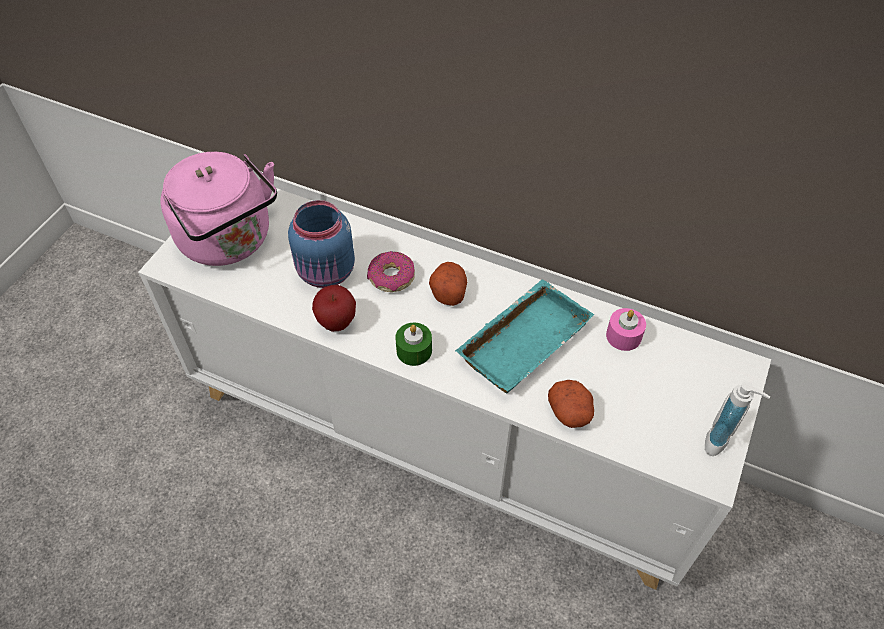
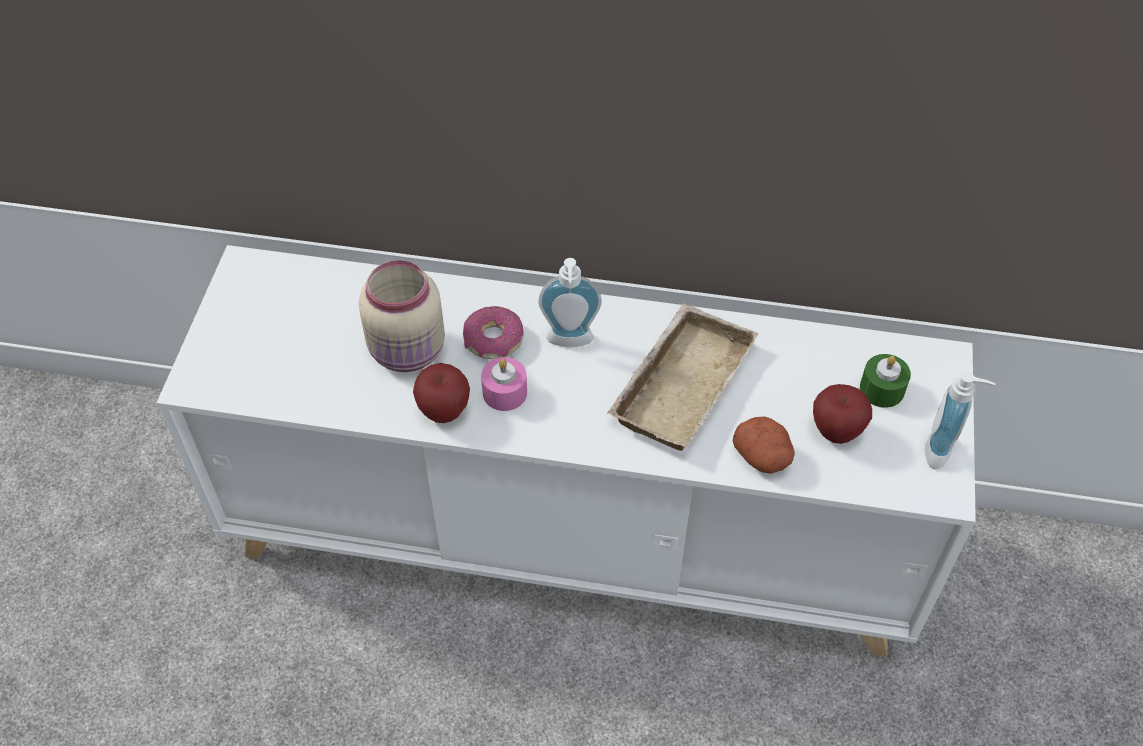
camera: 15 degrees left, 0 degrees up
(230, 241) = (266, 337): pink kettle -> none
(327, 273) = (409, 351): blue jar -> beige jar
(414, 350) = (552, 424): green candle -> green candle (882, 389)
(448, 291) = (570, 343): potato -> soap dispenser
(522, 339) = (679, 382): turquoise tray -> beige tray
(623, 336) = (797, 352): pink candle -> pink candle (505, 392)
(636, 406) = (836, 432): none -> apple

